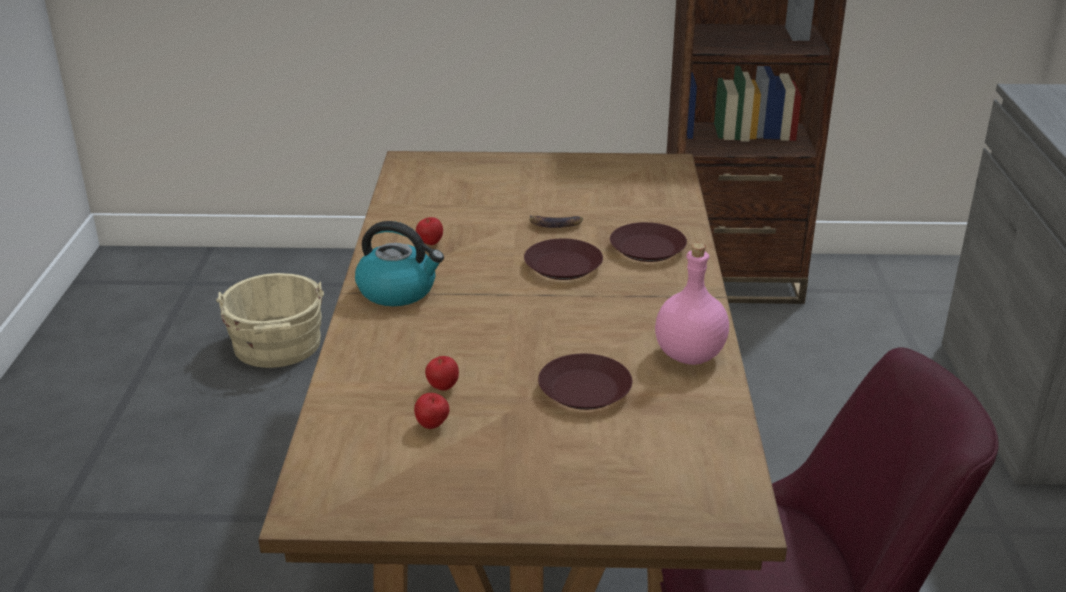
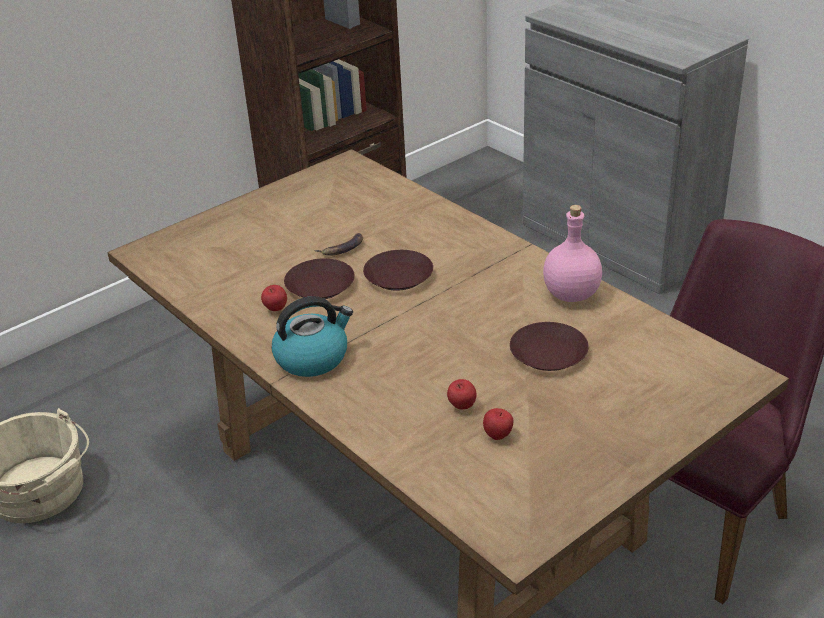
camera: 40 degrees left, 5 degrees up
(648, 248) = (433, 234): brown plate -> brown plate (320, 285)

